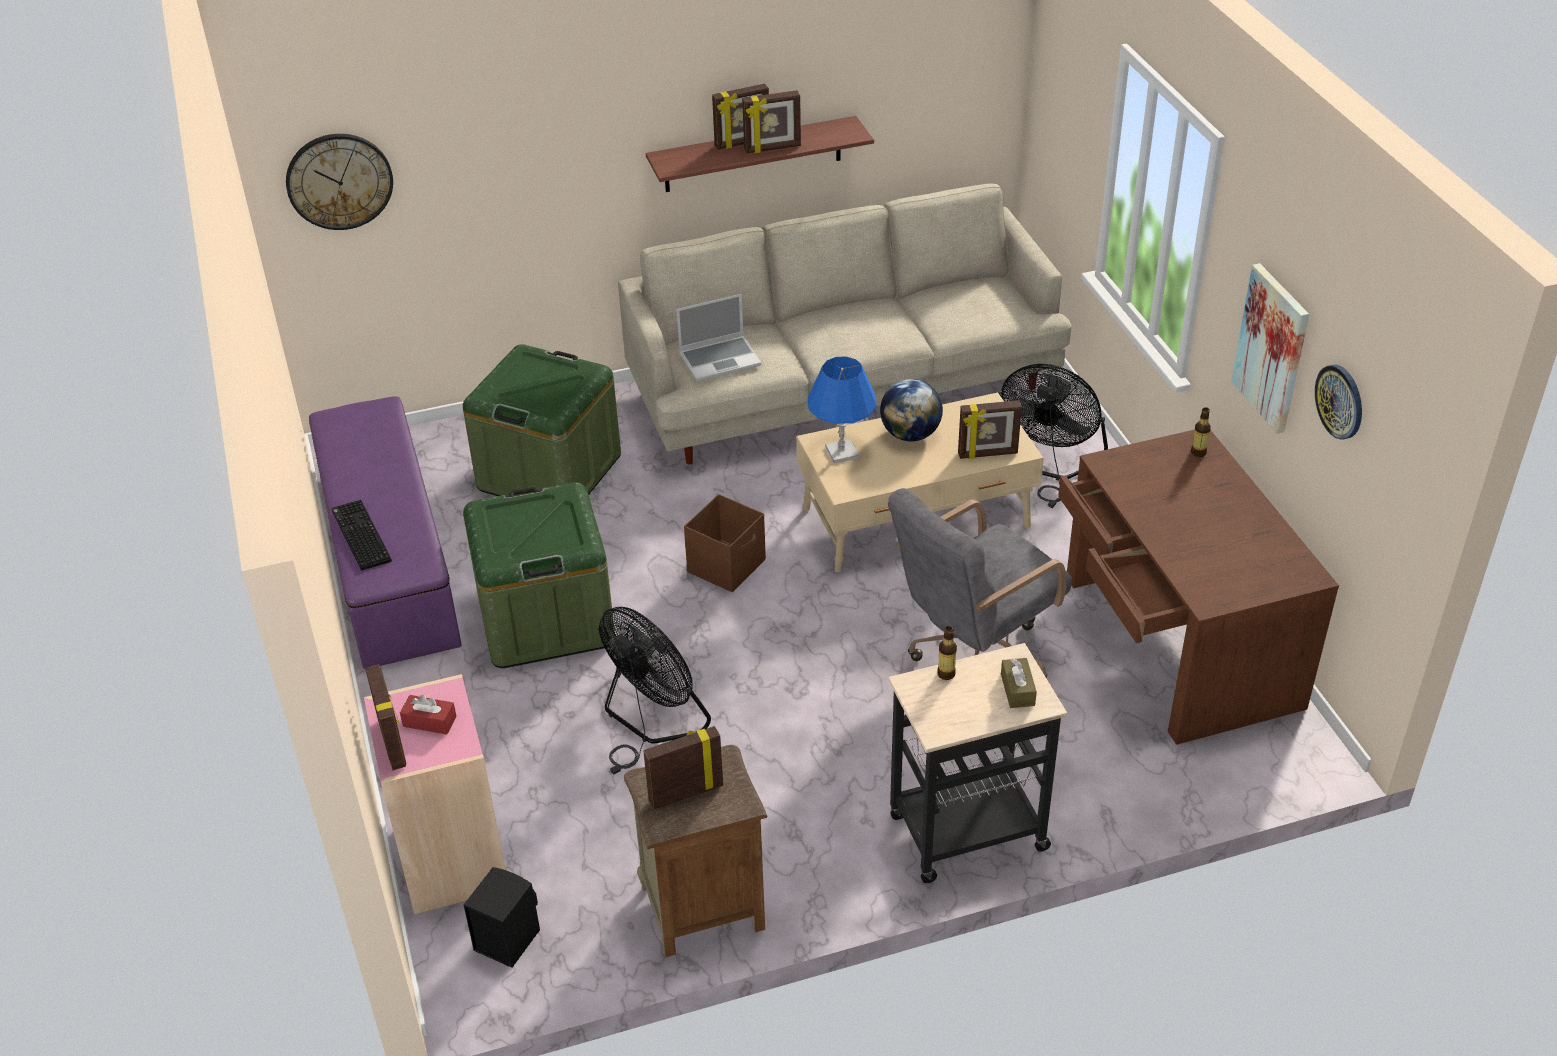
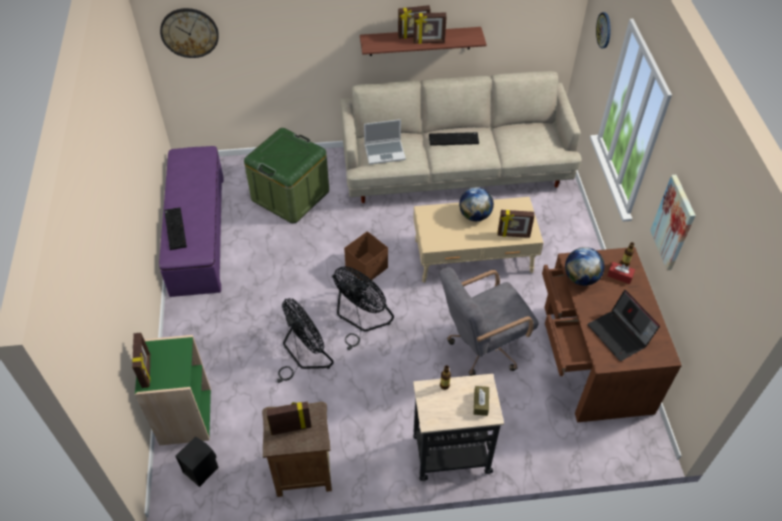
camera: 10 degrees right, 10 degrees up
(429, 721) = (168, 361): red tissue box -> red tissue box (619, 275)
(450, 857) = (185, 415): pink bookcase -> green bookcase
(546, 618) = (267, 283): green storage box -> none
(839, 322) = (454, 139): none -> keyboard
(842, 452) = (435, 220): blue table lamp -> none
(1045, 466) = (551, 236): black fan -> black fan (358, 318)
(1130, 485) = (581, 278): none -> globe
(1222, 558) = (620, 335): none -> laptop
(1340, 401) = (702, 270): wall clock -> wall clock (604, 30)

